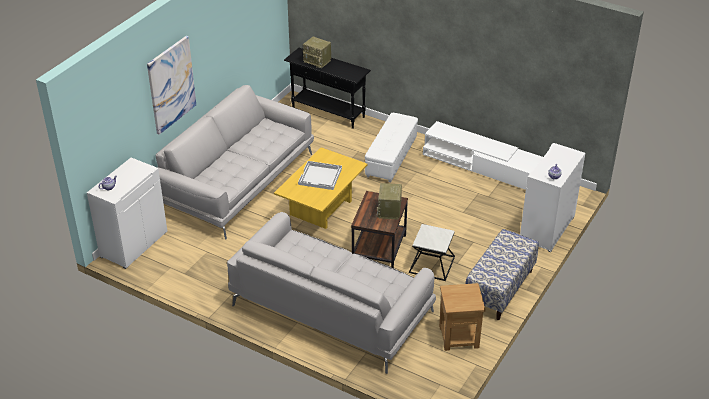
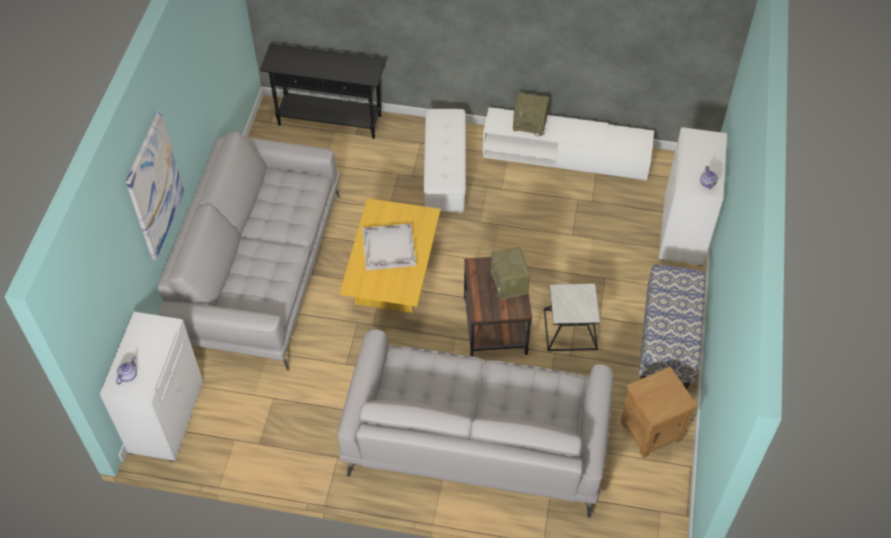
camera: 20 degrees left, 15 degrees up
(317, 61) = (308, 62): radio -> radio (530, 124)

